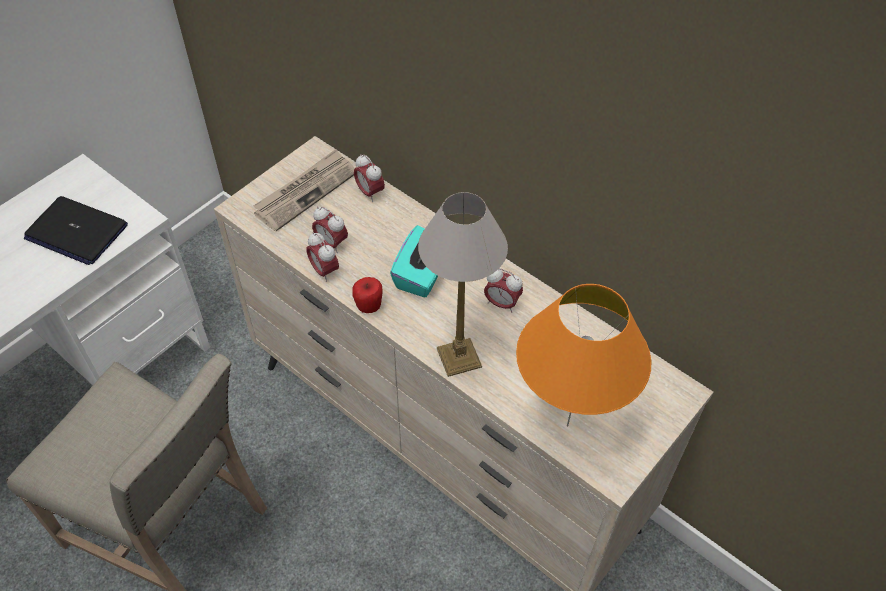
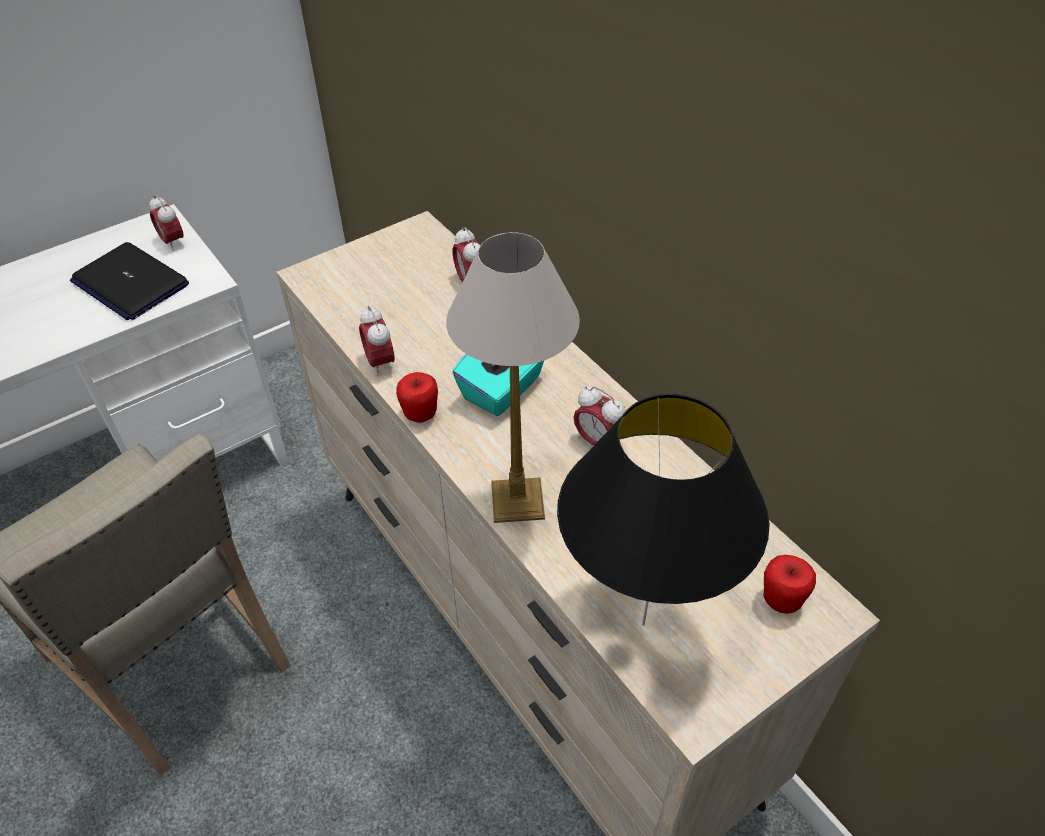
camera: 15 degrees right, 5 degrees down
(306, 192) = (392, 269): newspaper -> none
(331, 244) = (401, 332): alarm clock -> alarm clock (173, 242)
(567, 426) = (643, 625): orange table lamp -> black table lamp
(650, 391) = (781, 600): none -> apple

